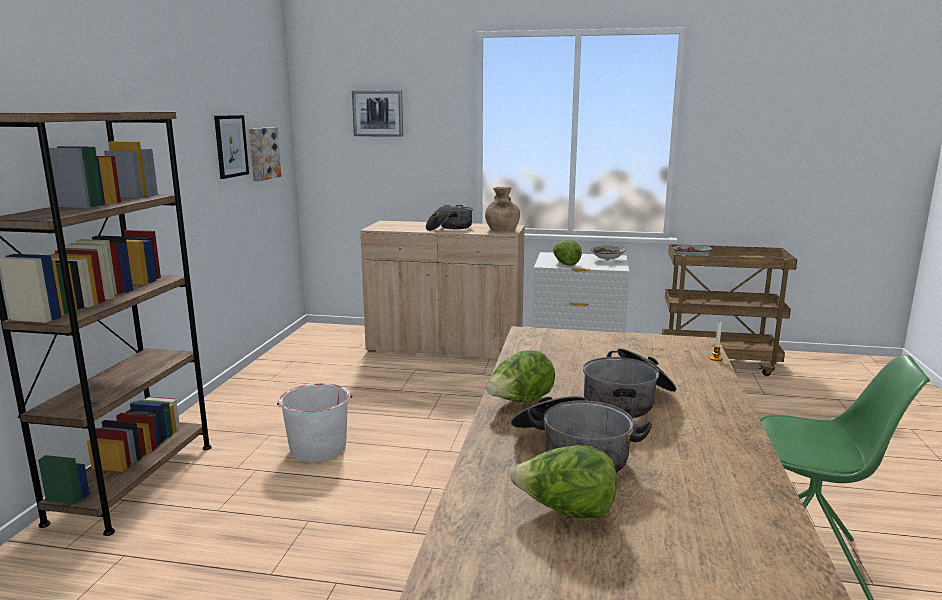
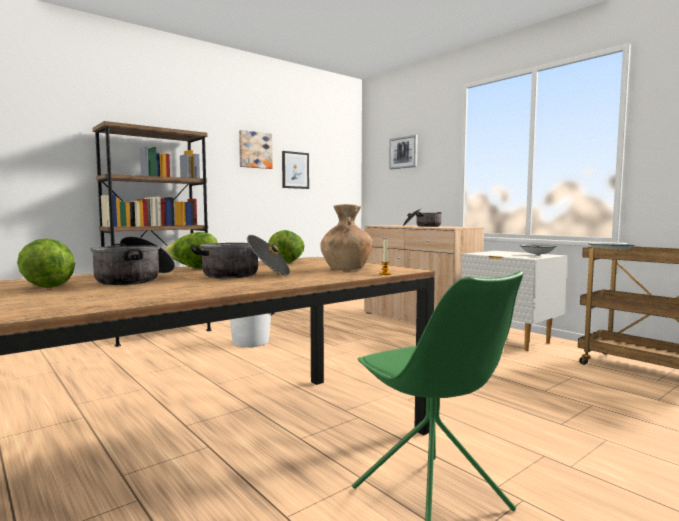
camera: 40 degrees right, 10 degrees down
(263, 153) = (326, 179): picture -> picture (255, 150)
(501, 230) = (453, 227): brown vase -> brown vase (346, 269)
(565, 264) = (492, 254): lettuce -> lettuce (287, 262)

